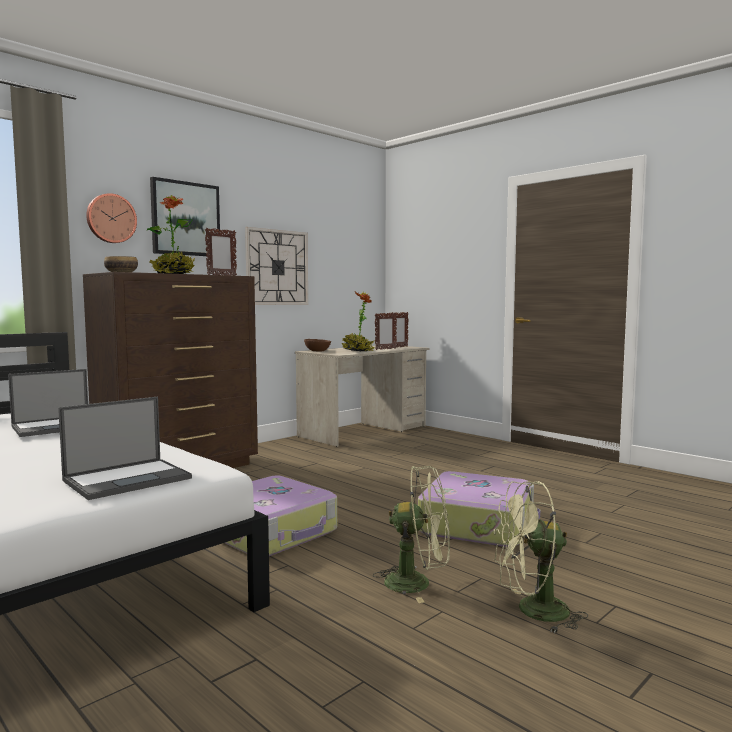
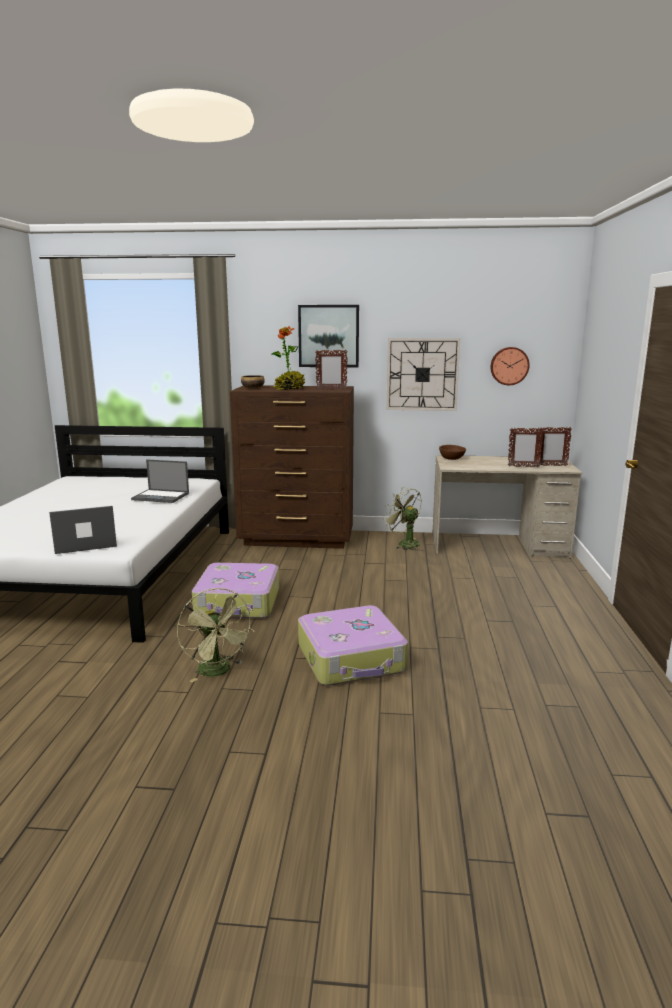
camera: 50 degrees right, 10 degrees up
(111, 218) = (267, 341): wall clock -> wall clock (509, 366)
(128, 479) = (85, 543): laptop -> laptop turned 150 degrees clockwise
(357, 351) = (483, 465): potted plant -> none
(532, 611) = (220, 723): green fan -> green fan (404, 543)

